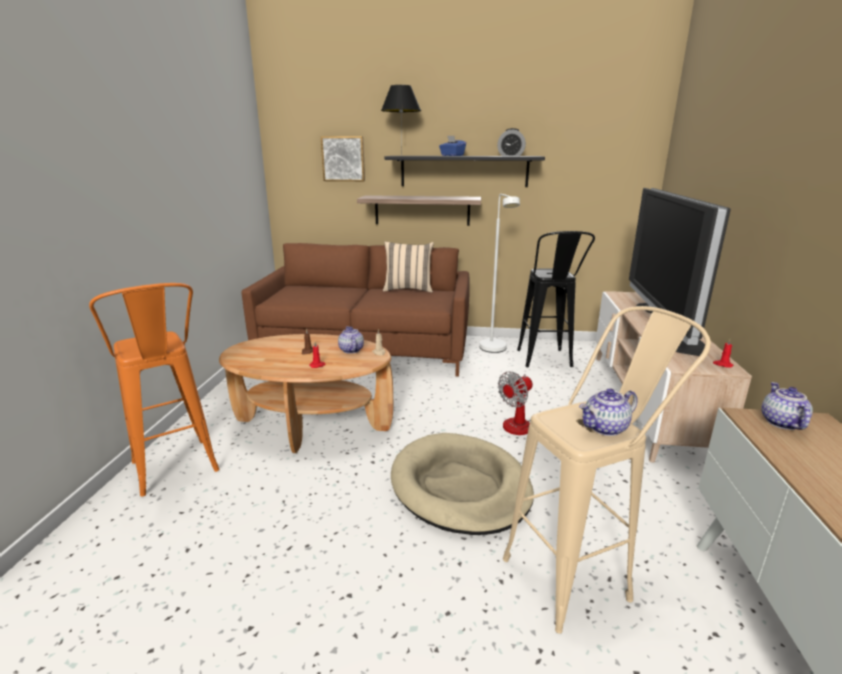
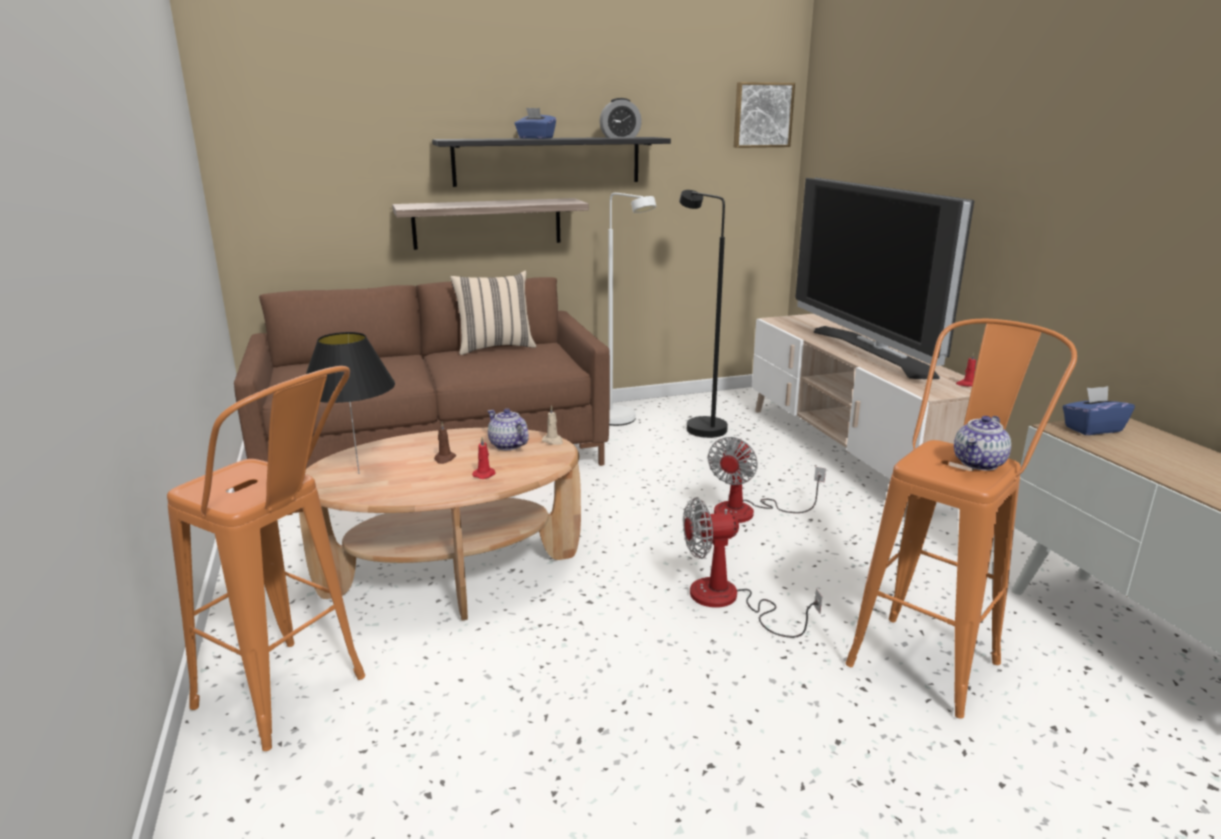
camera: 25 degrees left, 0 degrees up
(343, 159) = (352, 145): picture -> picture (762, 115)
(401, 155) = (458, 139): black table lamp -> black table lamp (359, 474)
(460, 487) = (728, 601): beige dog bed -> fan
(546, 362) = (700, 426): black stool -> black floor lamp
(580, 573) = (932, 653): beige stool -> orange stool
(780, 422) = (1092, 429): teapot -> blue tissue box

